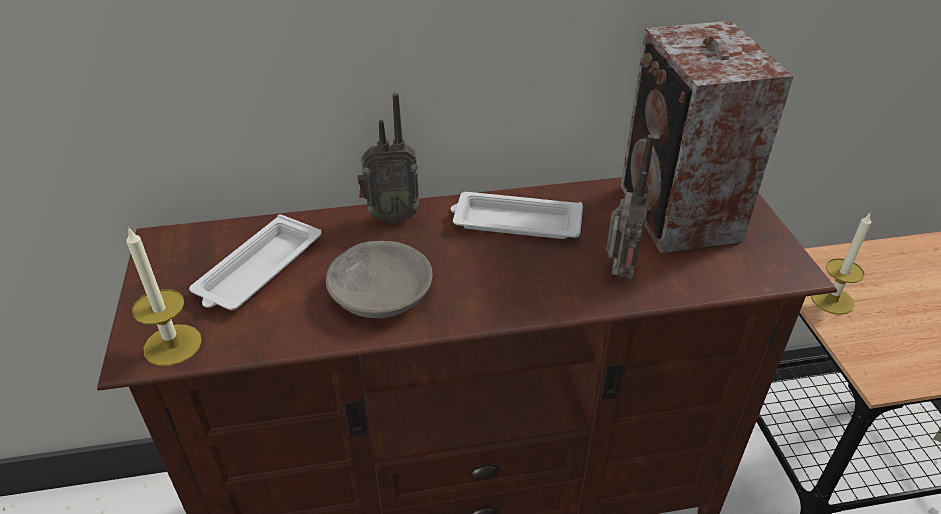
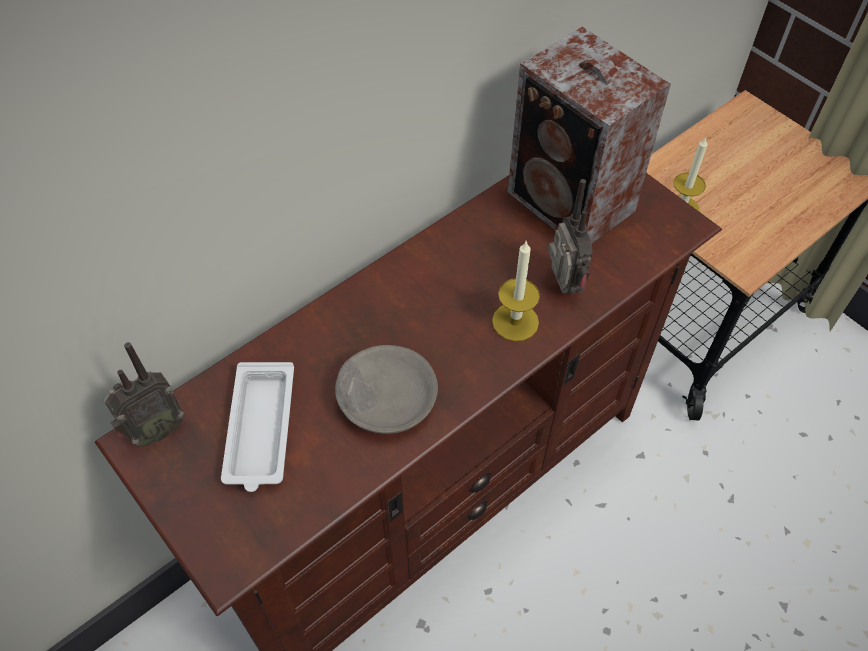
camera: 30 degrees left, 15 degrees up
(172, 345) = (249, 541): candle -> candle (515, 321)
(391, 216) = (334, 314): radio -> radio (155, 431)
(515, 222) = (446, 271): white tray -> none

